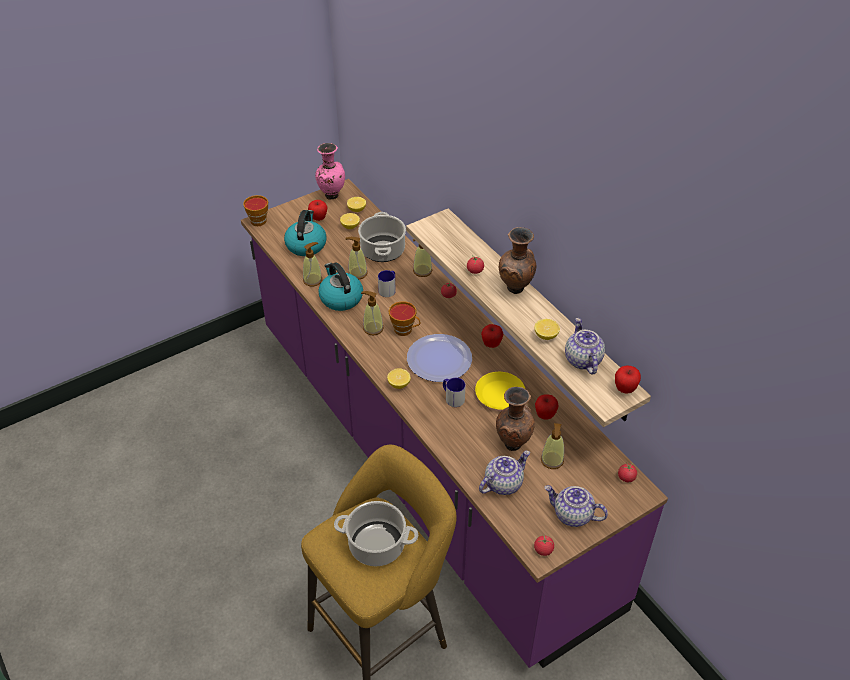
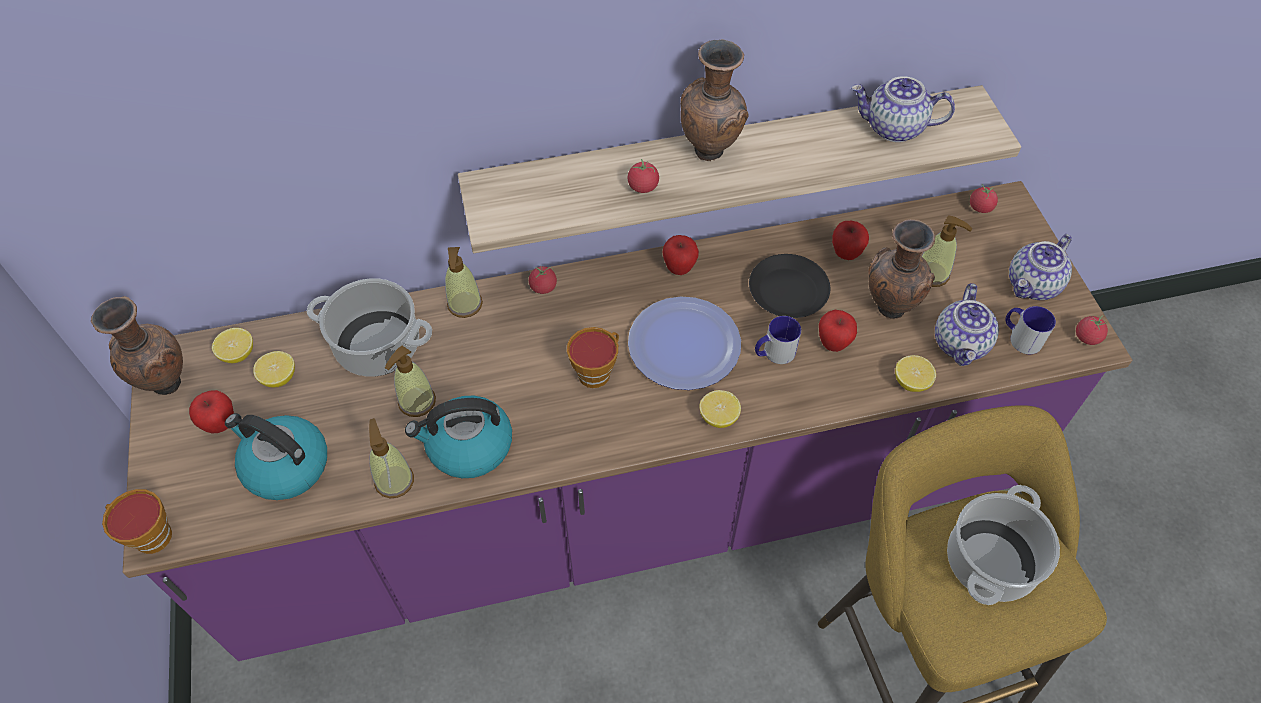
camera: 70 degrees left, 10 degrees up
(331, 195) = (164, 384): pink vase -> brown vase
(373, 328) = (571, 417): soap dispenser -> none
(388, 289) = (484, 366): mug -> mug (1020, 337)
(499, 394) = (788, 292): yellow plate -> black plate
(503, 483) = (961, 344): teapot -> teapot turned 150 degrees counterclockwise
(546, 336) = (830, 150): lemon -> lemon (911, 382)
(625, 389) = (964, 105): apple -> apple (833, 343)

